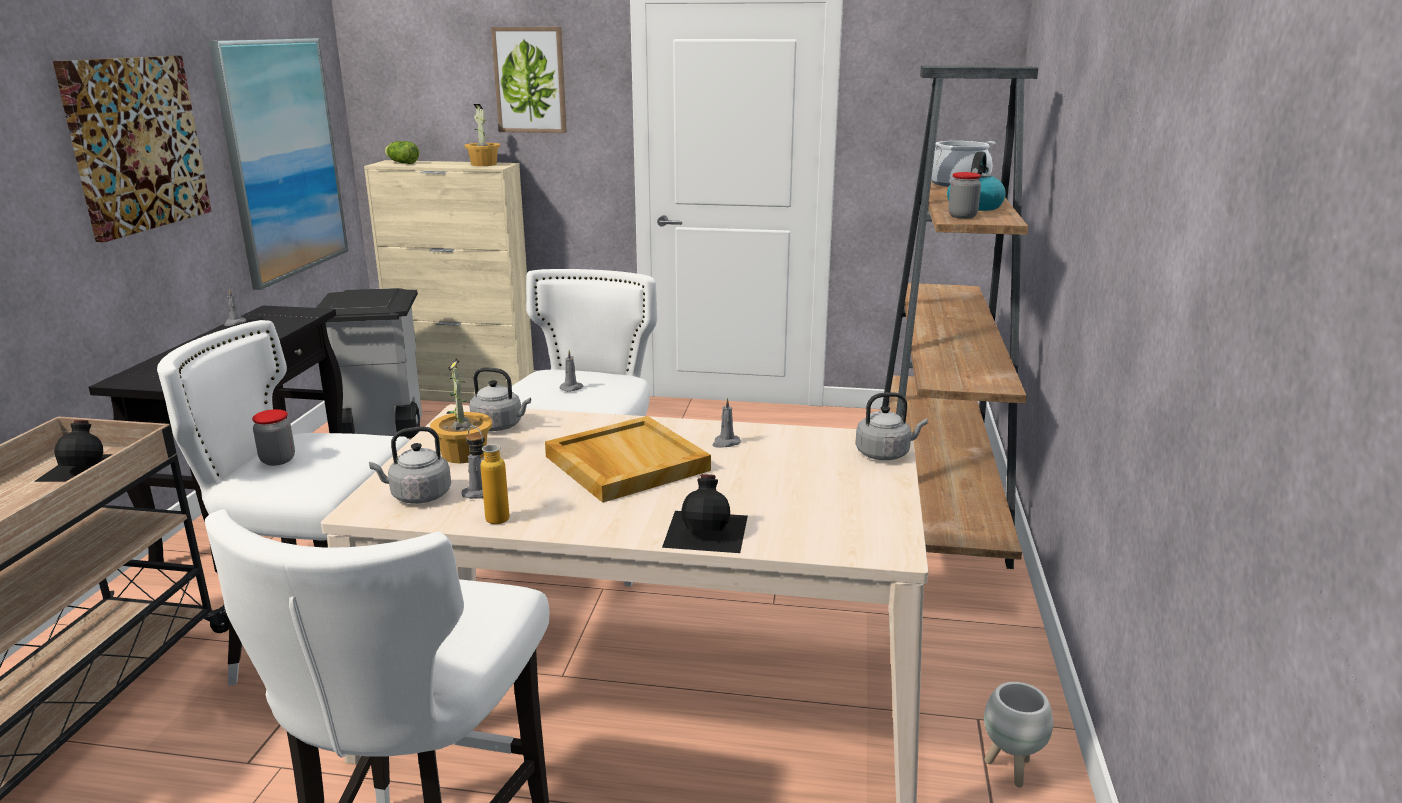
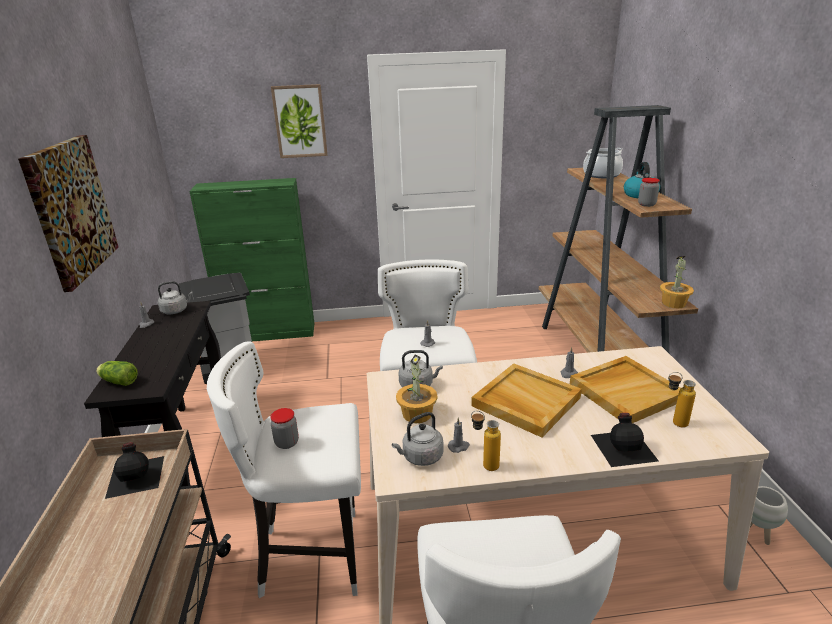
camera: 15 degrees left, 5 degrees up
(283, 159) = (141, 195): picture -> none
(401, 162) = (213, 185): lettuce -> lettuce (118, 381)
(465, 394) = (270, 333): beige cabinet -> green cabinet
(483, 164) = (274, 181): potted plant -> potted plant (674, 303)
(787, 474) = (625, 391): none -> beige tray
(816, 517) = (673, 423): none -> bottle
(885, 454) = (663, 365): grey kettle -> grey kettle (176, 310)

